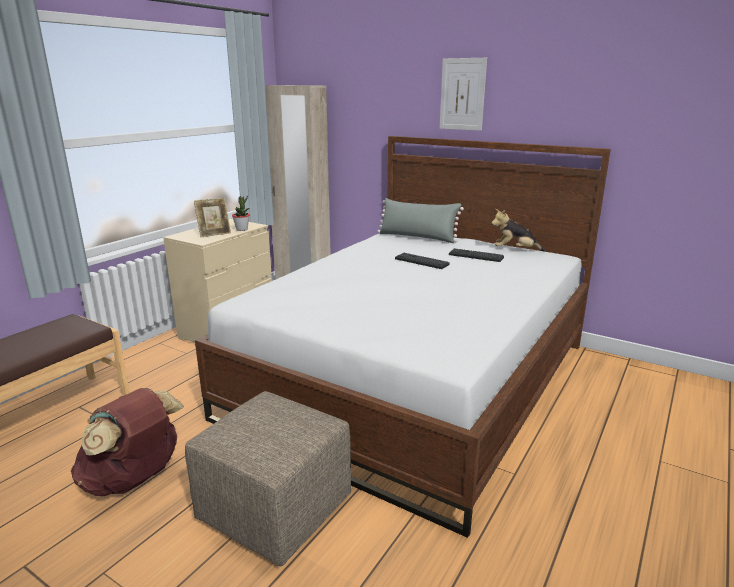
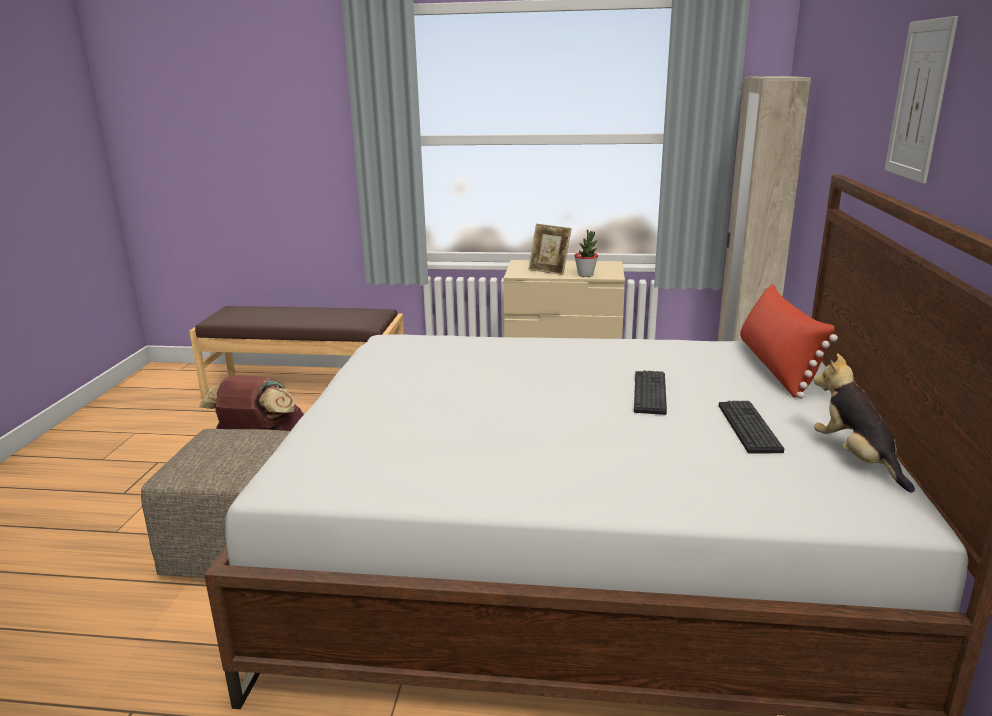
camera: 65 degrees right, 0 degrees up
(417, 237) = (776, 367): grey pillow -> red pillow

